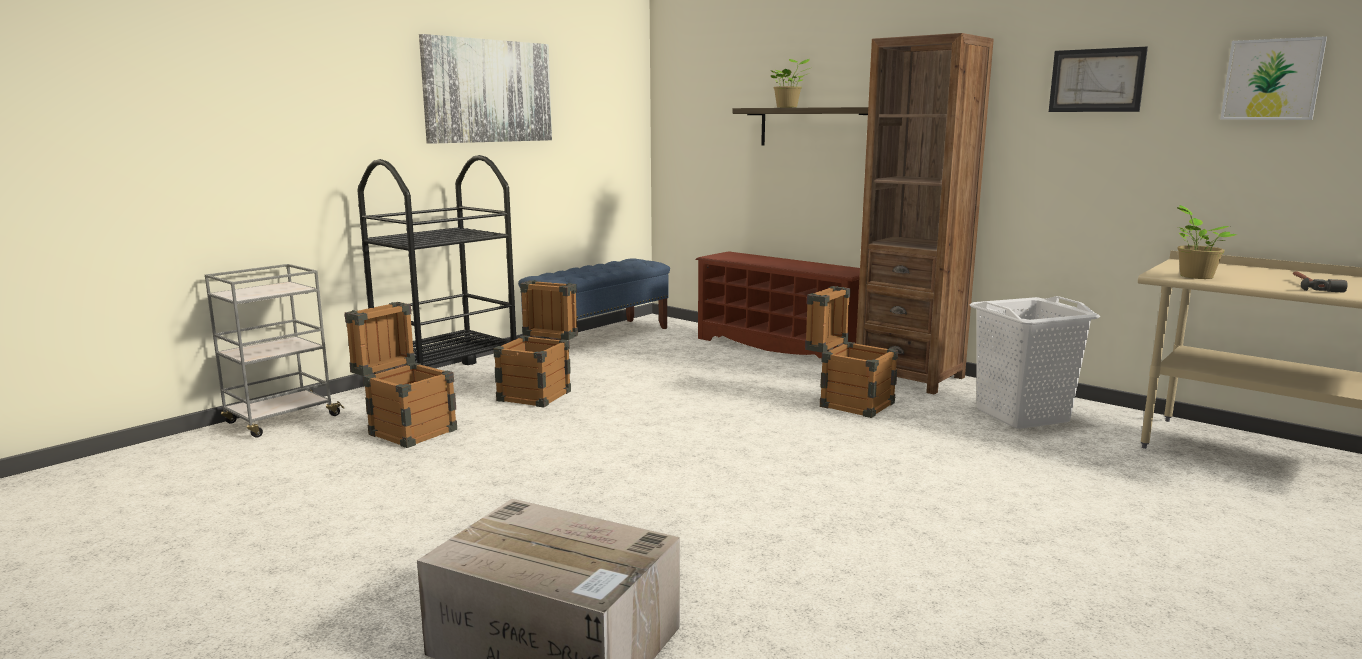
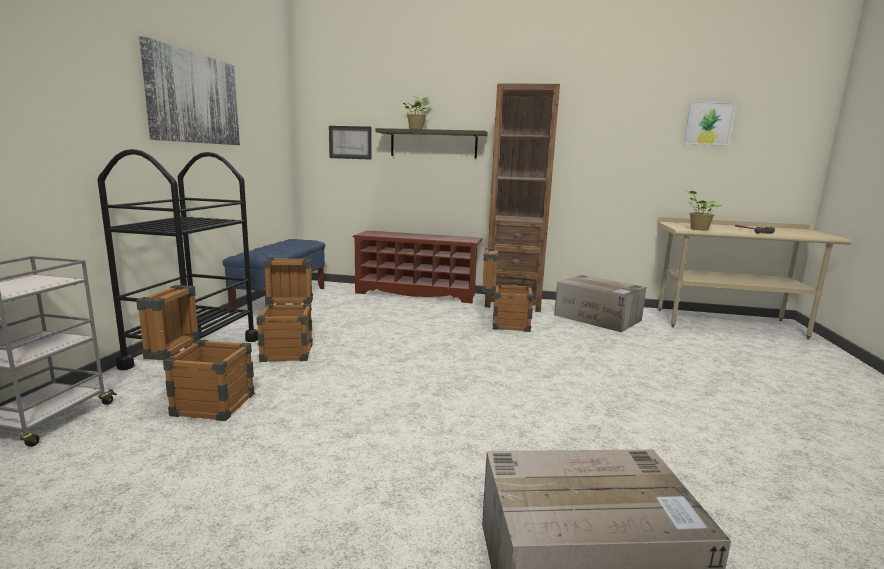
camera: 30 degrees left, 0 degrees up
(1022, 416) = (598, 318): white laundry basket -> cardboard box
(1096, 80) = (617, 120): picture -> picture (350, 142)

